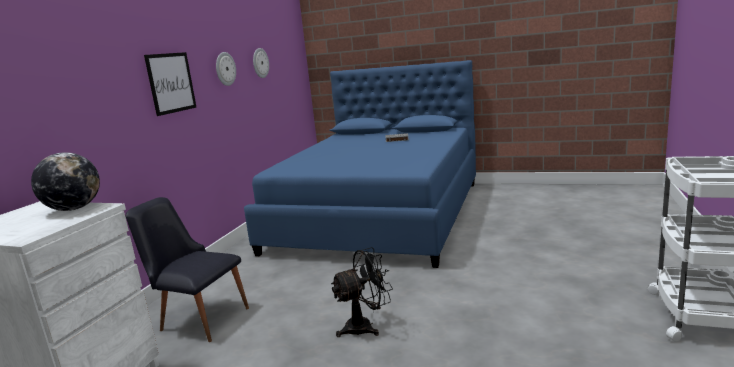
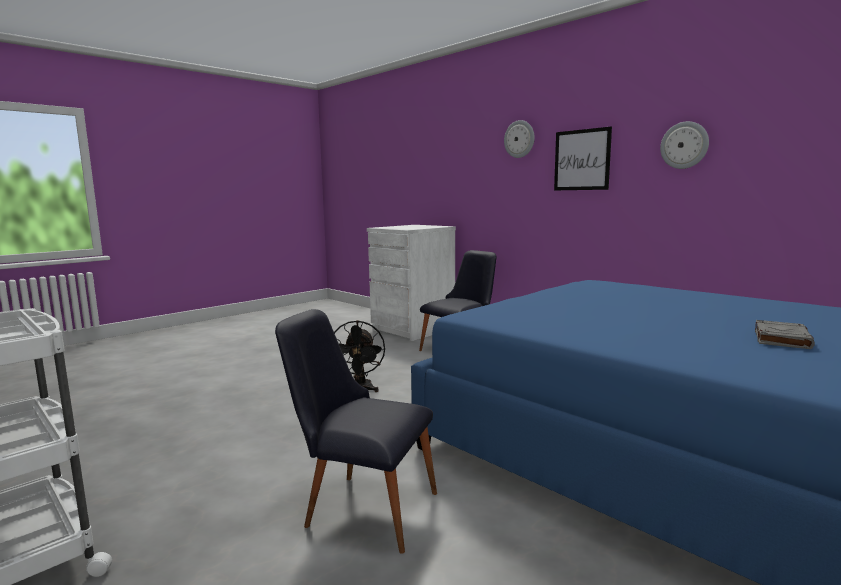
camera: 115 degrees right, 5 degrees down
(73, 209) = (416, 228): globe -> none
(260, 63) = (798, 134): wall clock -> wall clock (519, 139)
(510, 261) = (361, 506): none -> black chair

